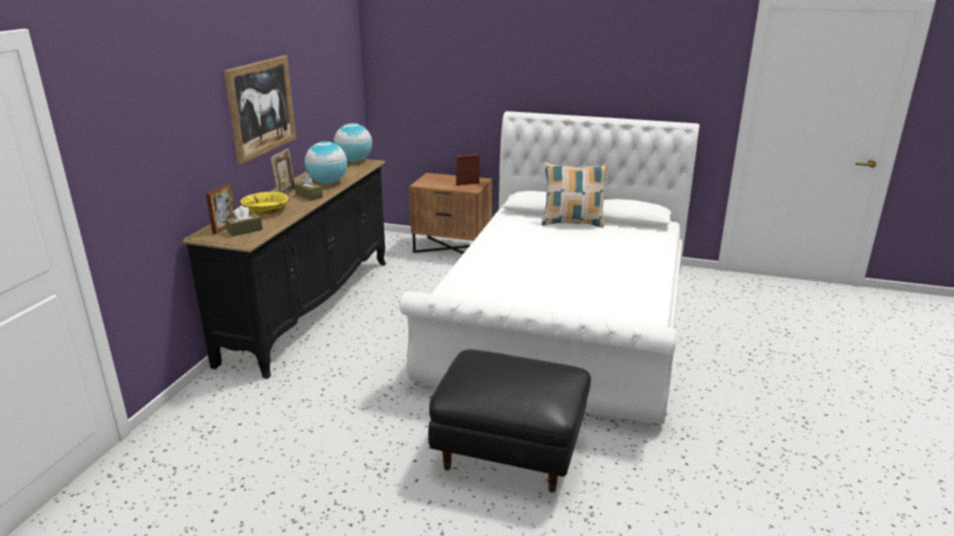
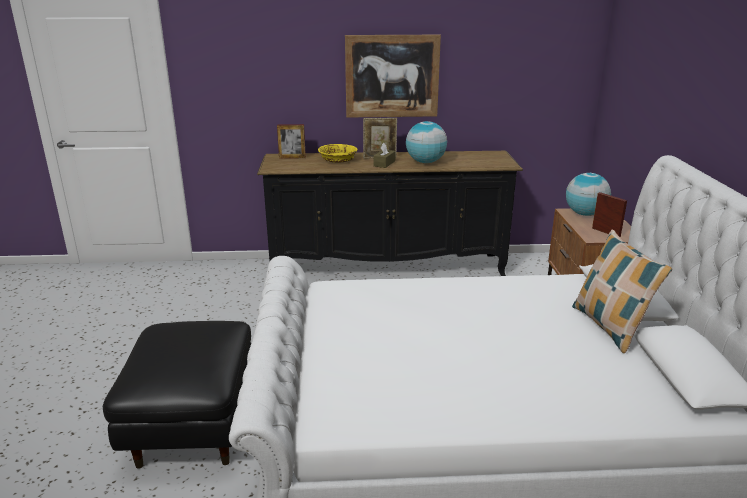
camera: 70 degrees right, 0 degrees up
(245, 230) = (291, 163): brown tissue box -> none
(354, 161) = (500, 158): globe -> globe (585, 214)

